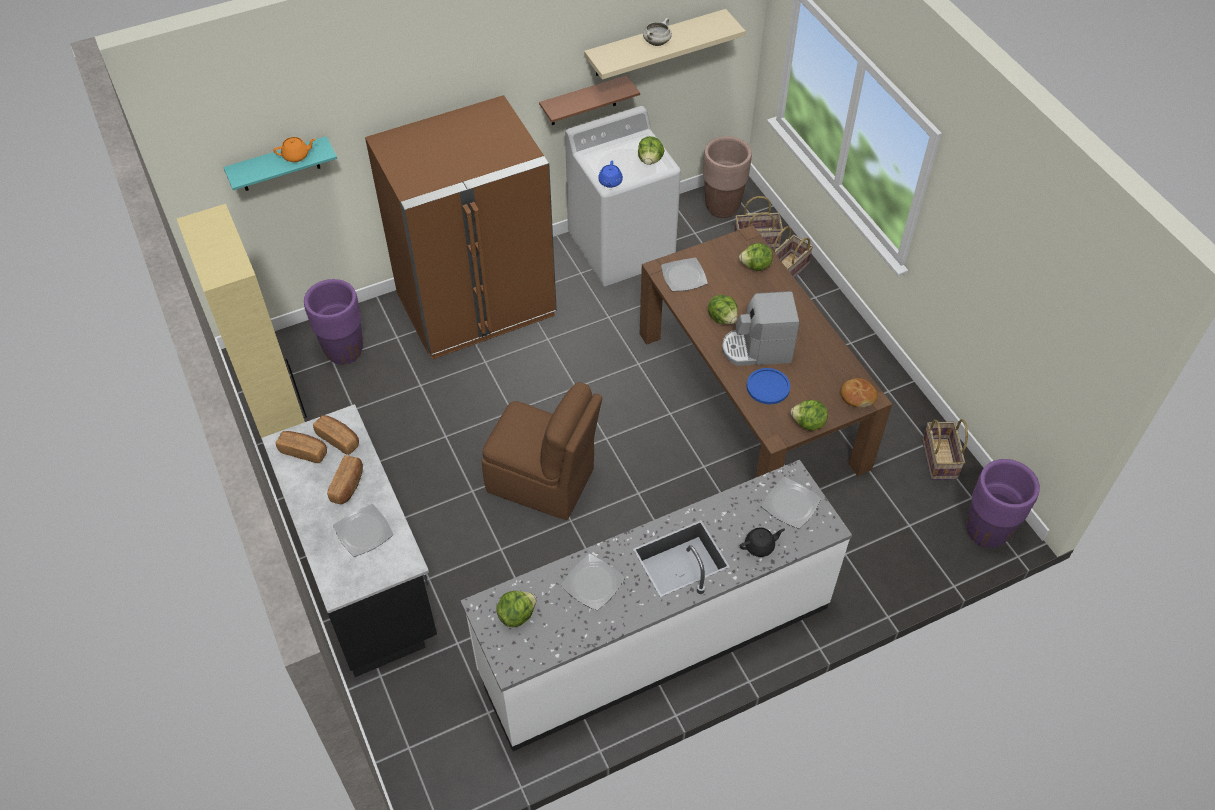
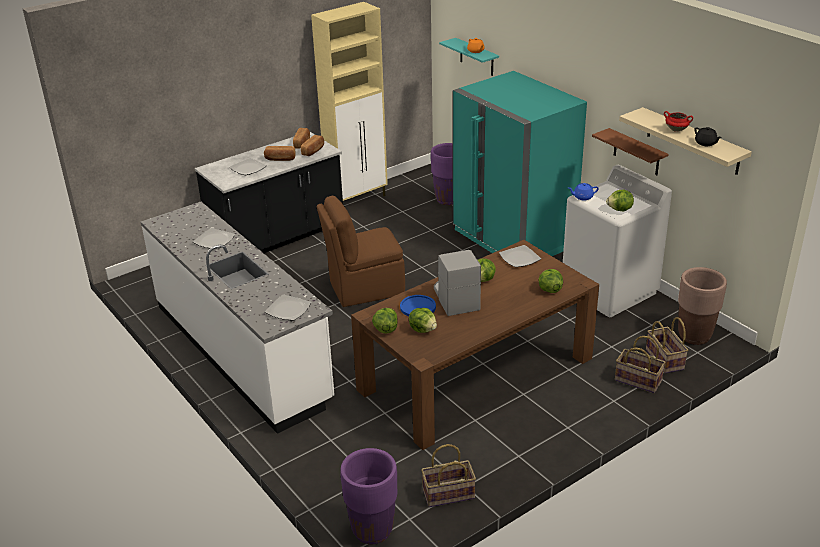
camera: 80 degrees right, 20 degrees down
(477, 305) = (512, 238): brown fridge -> turquoise fridge
(516, 615) = (190, 219): lettuce -> lettuce (423, 329)
(543, 481) = (364, 288): brown chair -> brown chair turned 60 degrees clockwise
(657, 42) = (676, 130): white cooking pot -> red cooking pot
(760, 546) = (249, 299): black teapot -> black teapot (705, 143)
(857, 396) = (422, 352): bread -> none

